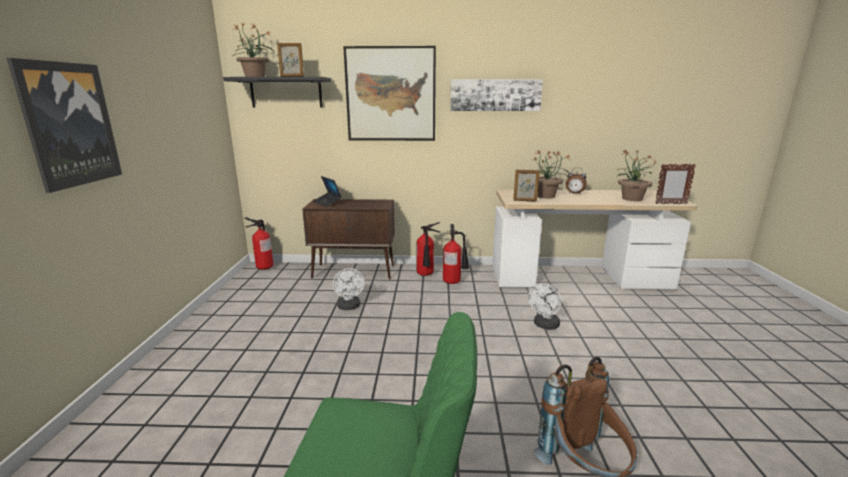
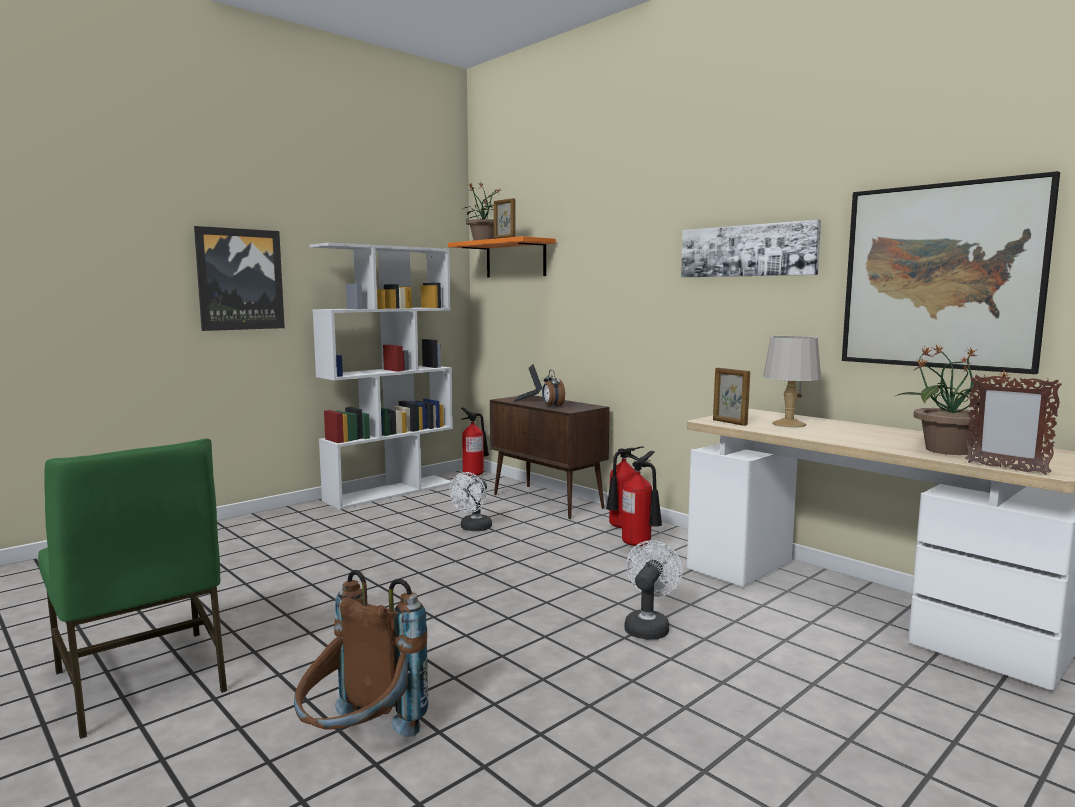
camera: 45 degrees right, 10 degrees down
(227, 301) = (390, 492): none -> white bookcase
(286, 92) = (515, 259): black shelf -> orange shelf
(391, 94) = (614, 256): picture -> picture (940, 276)
(544, 325) = (648, 626): white fan -> white fan turned 120 degrees clockwise
(546, 196) = (788, 424): potted plant -> grey table lamp
(574, 194) = (856, 429): alarm clock -> alarm clock (552, 406)

